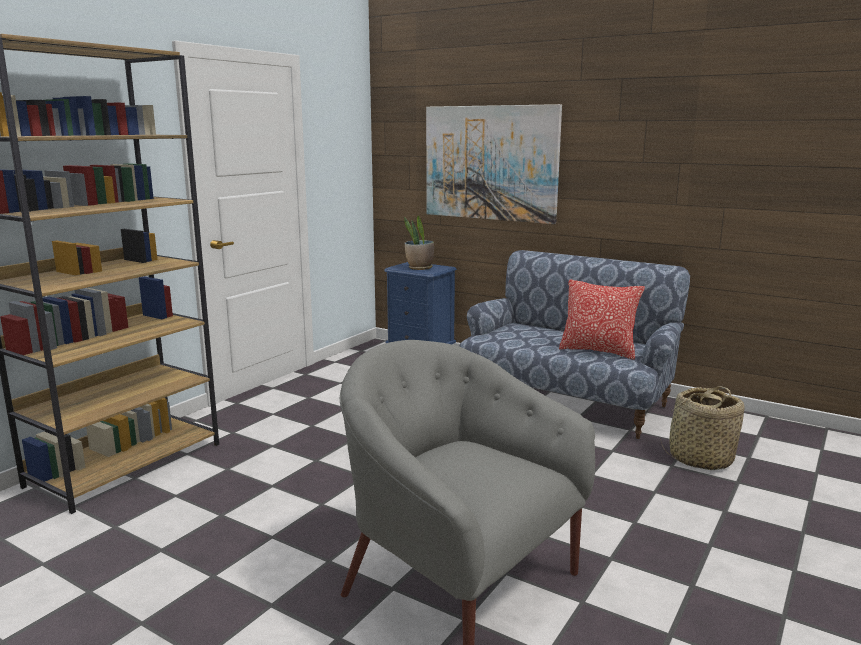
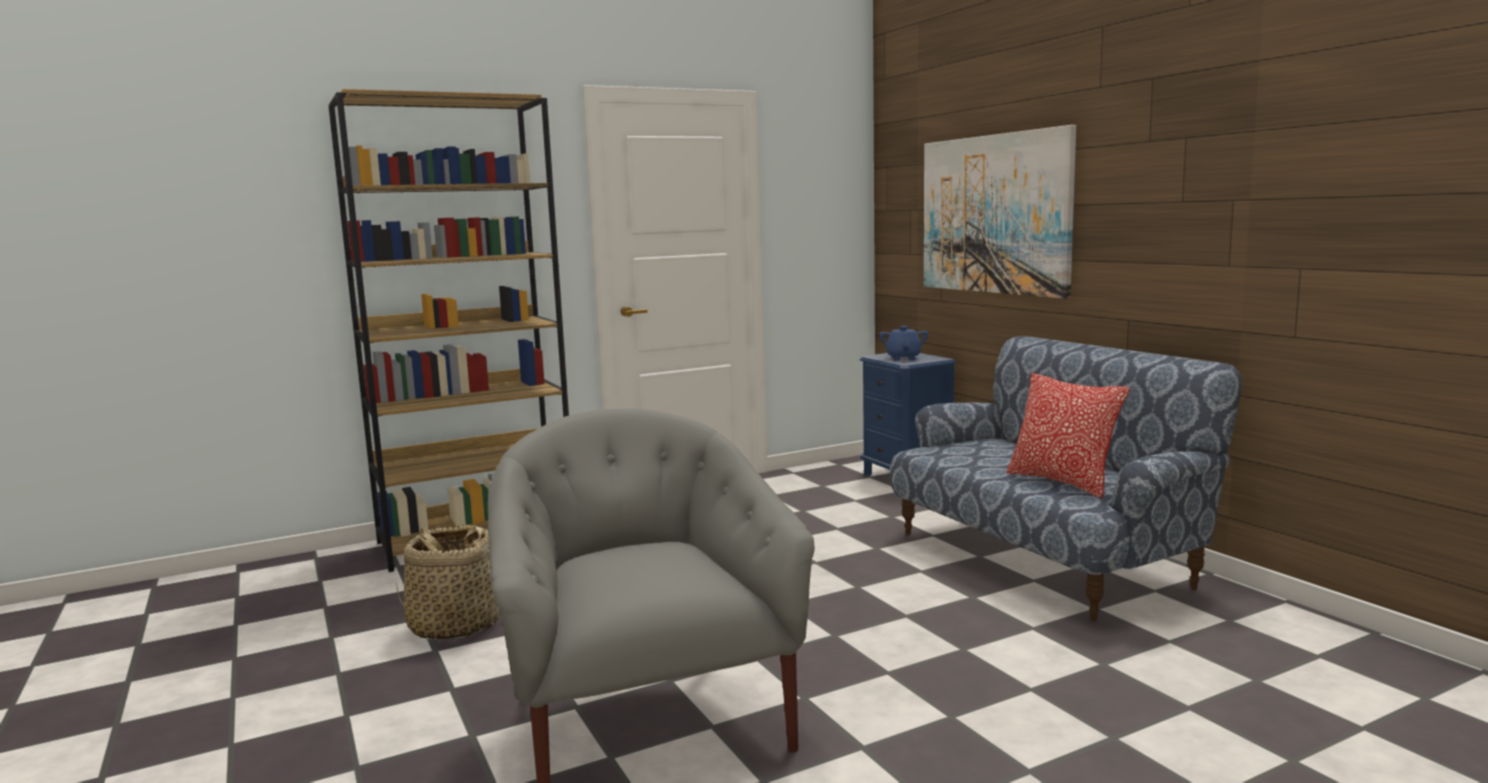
camera: 30 degrees right, 5 degrees down
(419, 268) = (903, 358): potted plant -> blue teapot
(700, 459) = (1163, 665): basket -> basket (454, 625)

